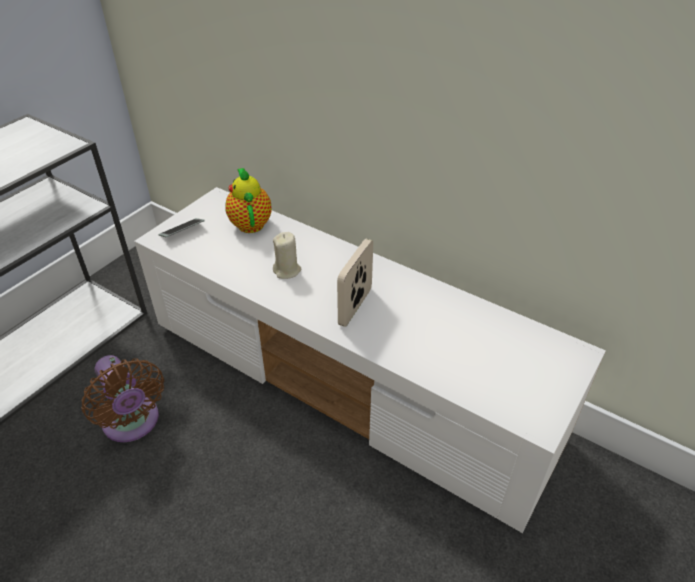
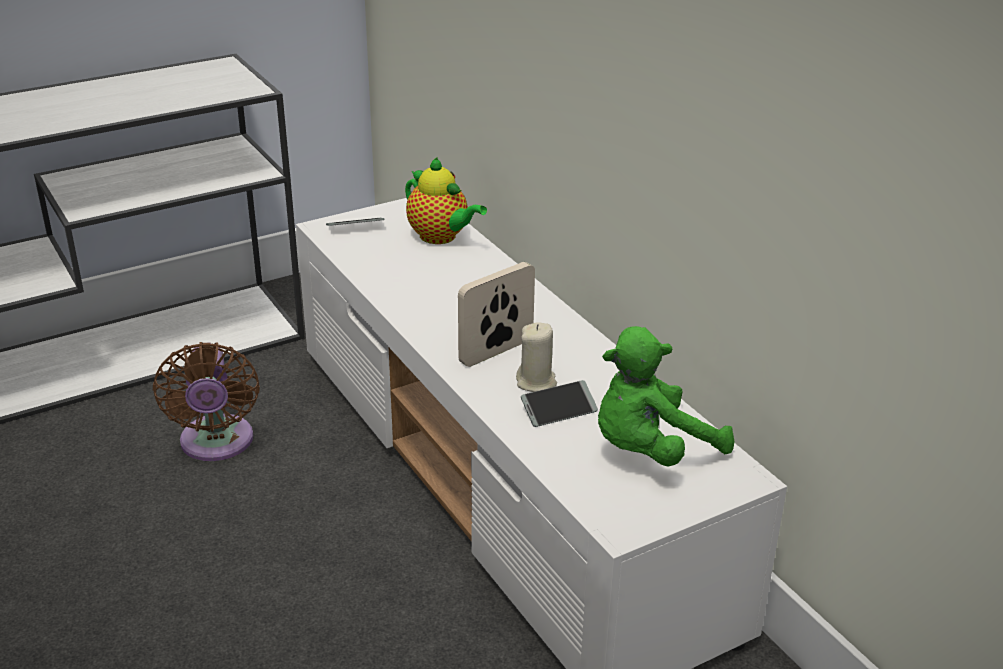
camera: 25 degrees right, 10 degrees down
(250, 222) = (441, 237): teapot -> teapot turned 120 degrees clockwise
(287, 270) = (445, 295): beige candle -> beige candle (536, 382)
(430, 341) = (559, 410): none -> phone
(510, 353) = (650, 450): none -> green plush toy

